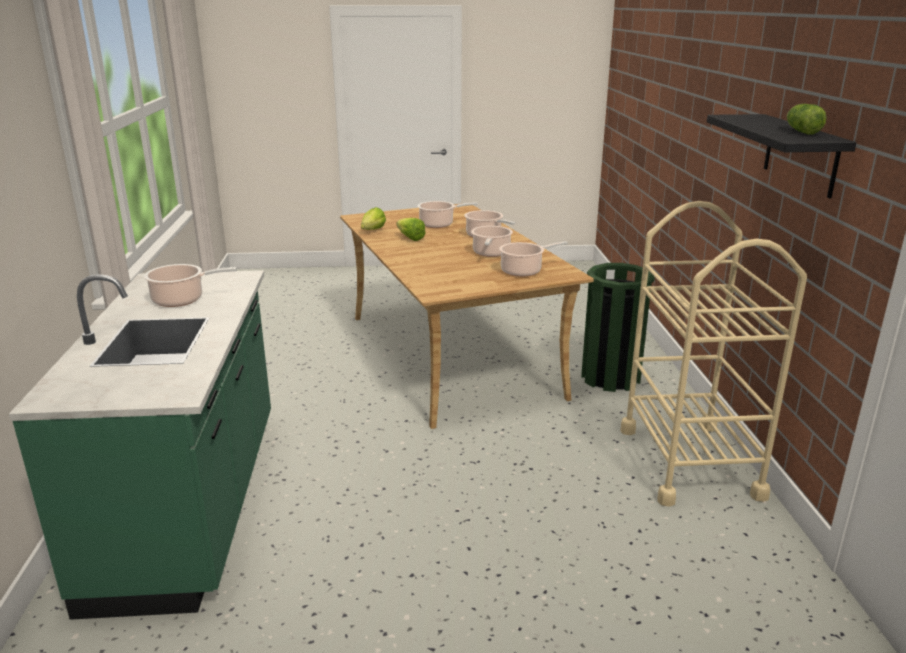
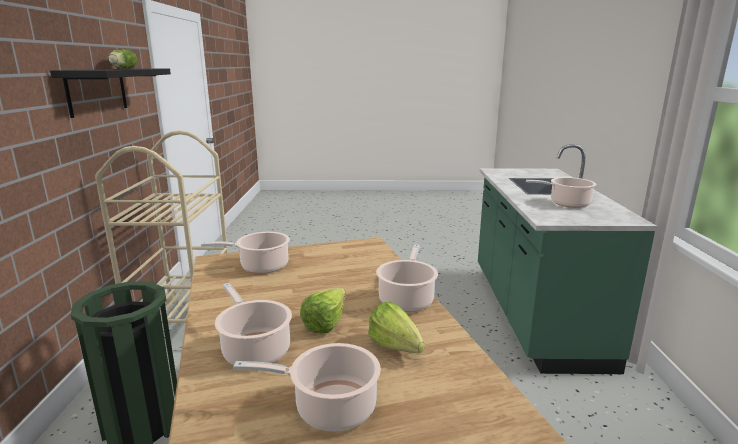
camera: 175 degrees left, 5 degrees down
(370, 231) = (481, 379): lettuce -> lettuce (329, 322)
(491, 253) = (278, 298): cooking pot -> cooking pot (406, 299)

